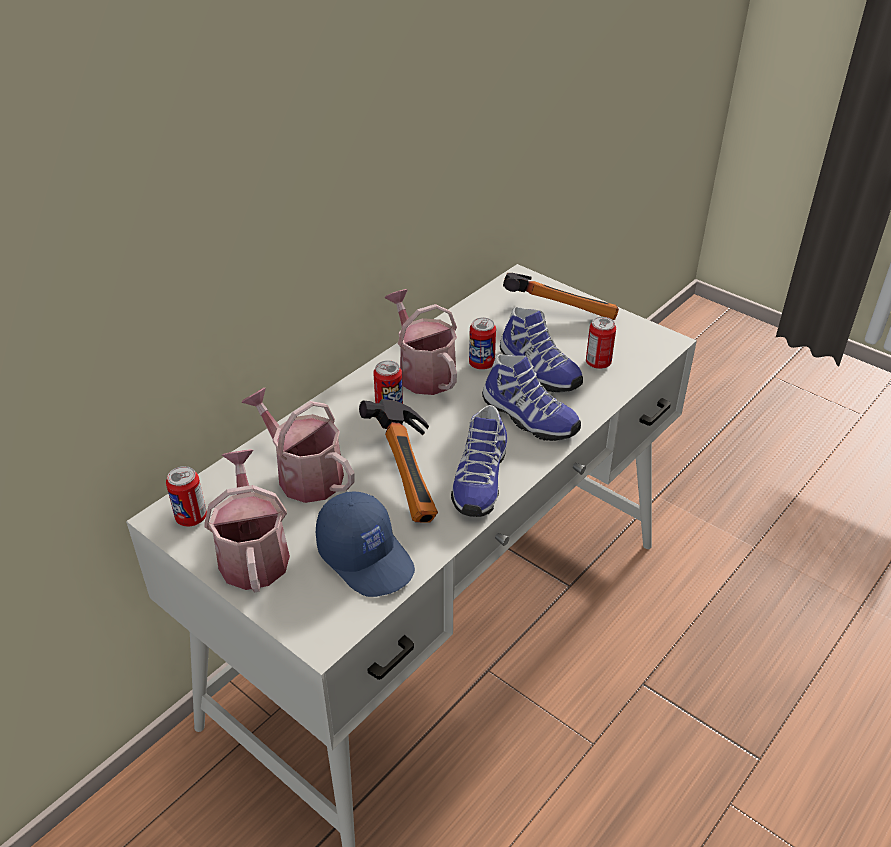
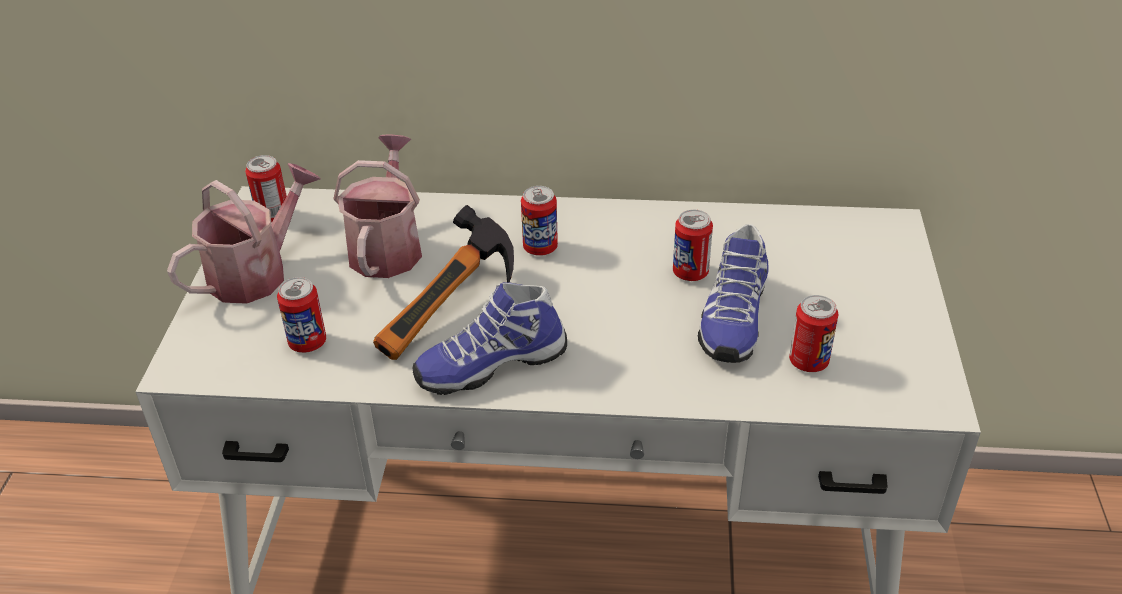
camera: 55 degrees right, 0 degrees up
(367, 557) = (307, 343): blue cap -> can
(423, 372) = (626, 240): watering can -> none
(527, 418) = (634, 351): shoe -> none
(558, 310) = (872, 282): hammer -> none

